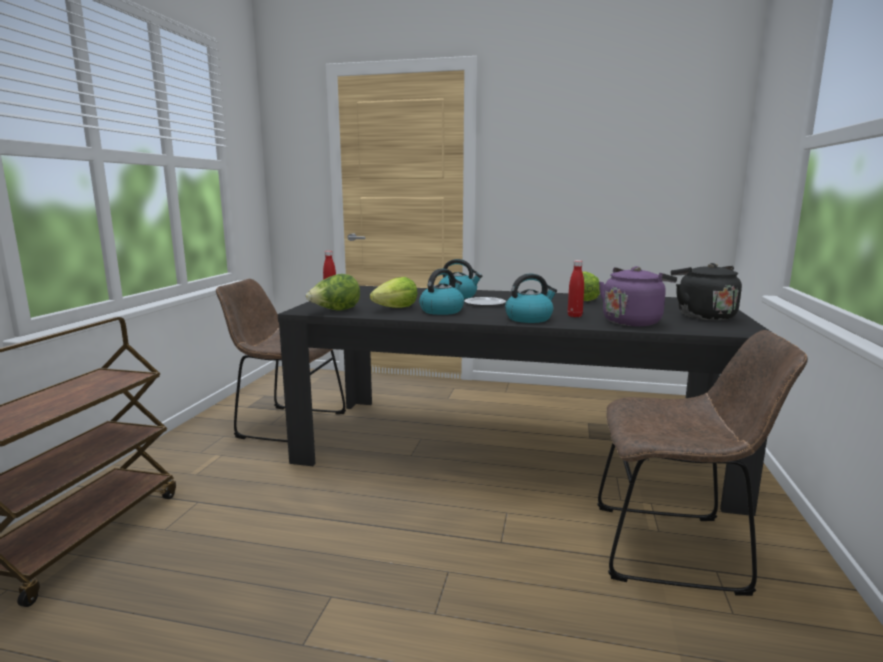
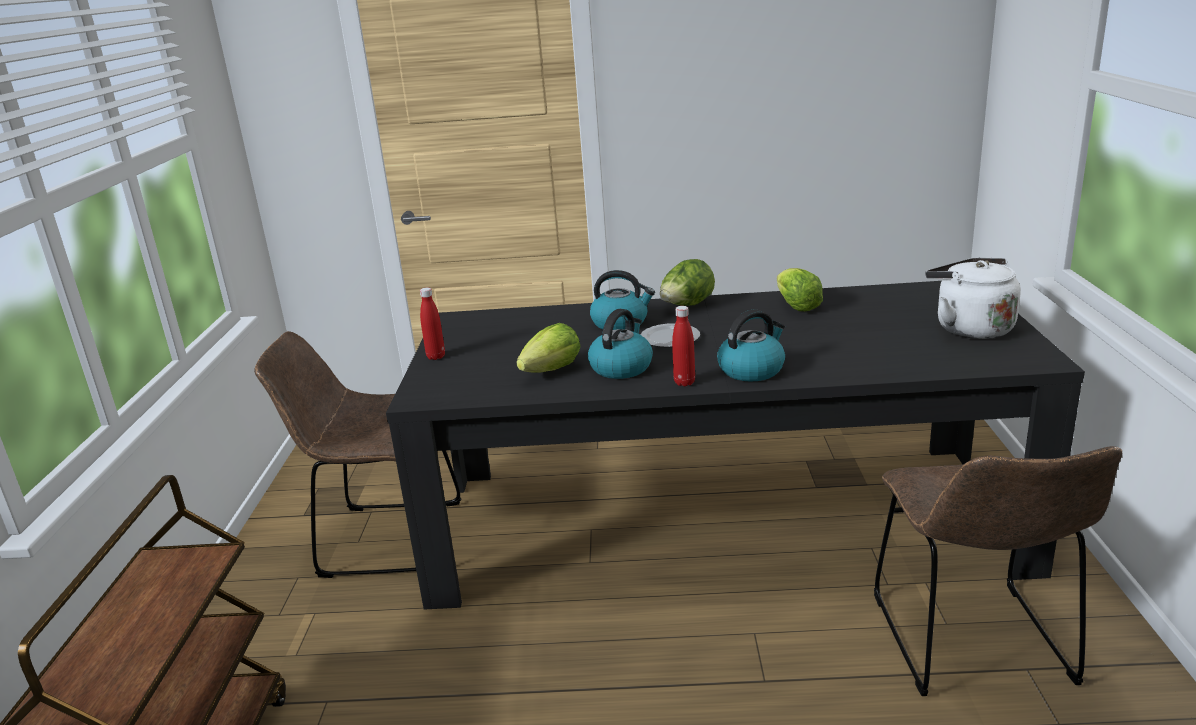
camera: 10 degrees left, 10 degrees up
(335, 311) = (467, 391): lettuce -> lettuce (686, 306)
(574, 316) = (808, 353): red bottle -> red bottle (684, 382)
(633, 321) = (889, 356): purple kettle -> none
(676, 548) = (974, 646): brown chair -> brown chair turned 90 degrees clockwise
(702, 316) = (969, 328): black kettle -> white kettle

